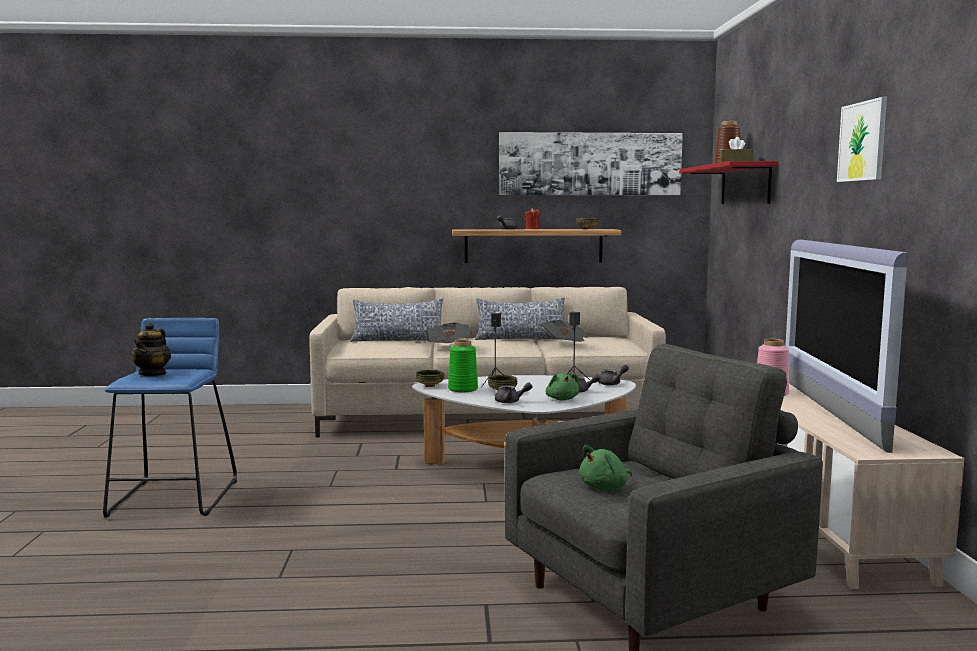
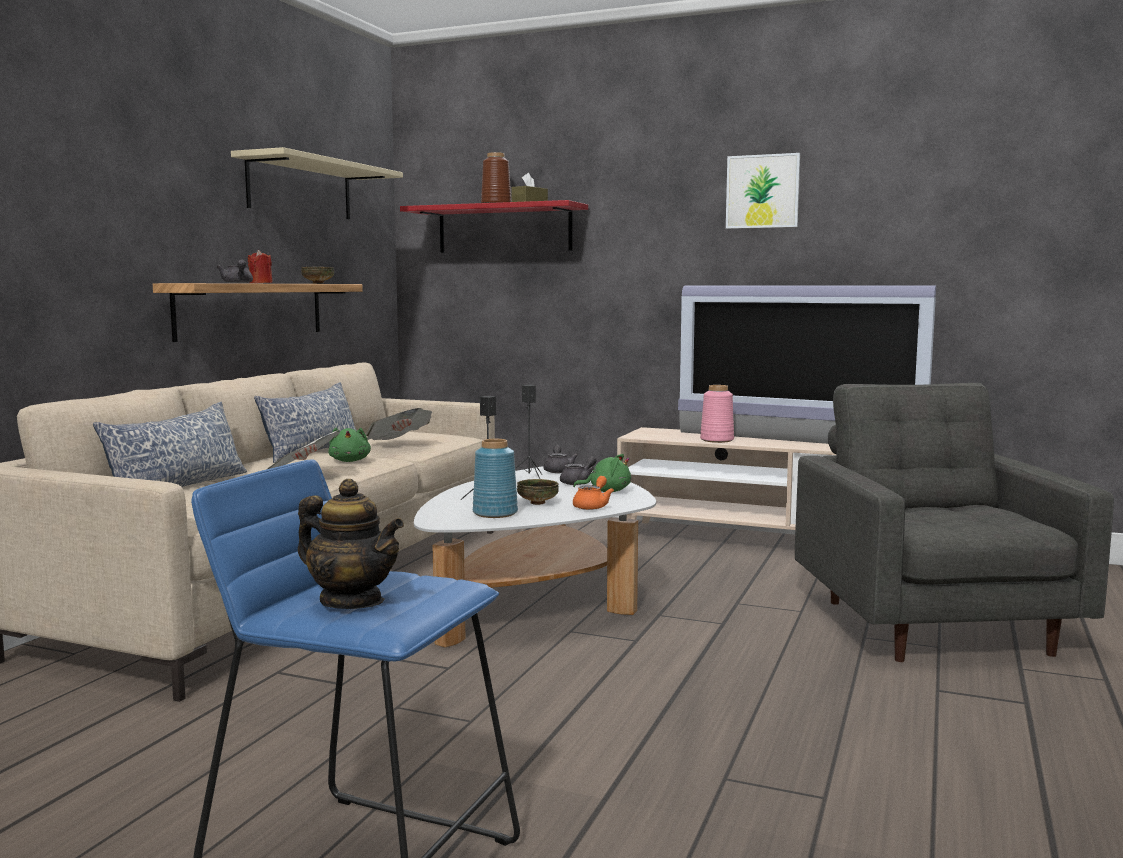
camera: 65 degrees left, 0 degrees up
(430, 386) = (449, 522): bowl -> none
(463, 389) = (494, 513): green vase -> blue vase
(511, 401) = (592, 506): grey teapot -> orange teapot
(590, 164) = (300, 189): picture -> beige shelf
(605, 487) = (959, 522): green plush toy -> green plush toy (350, 461)

